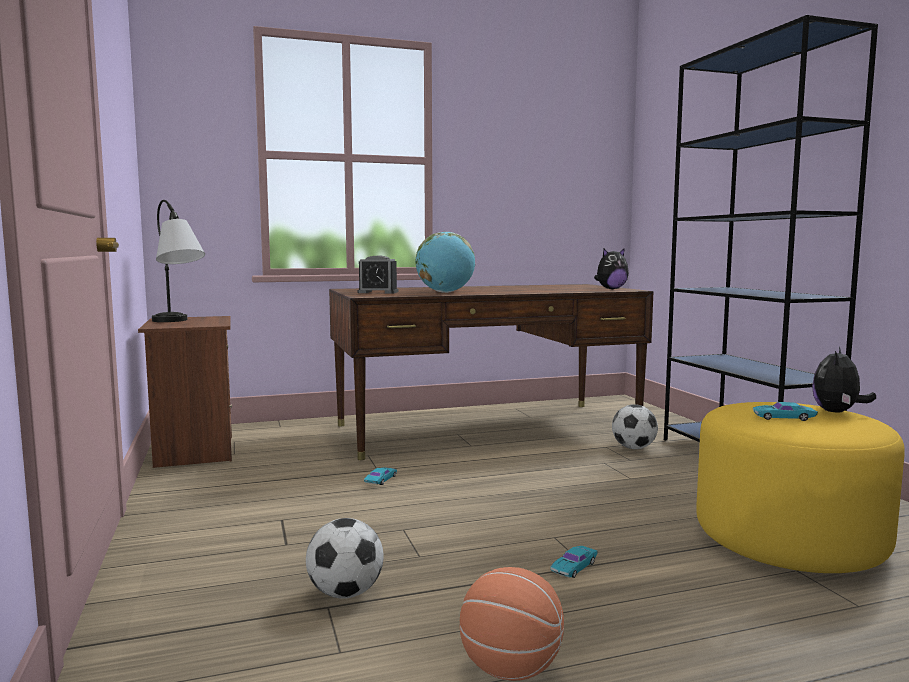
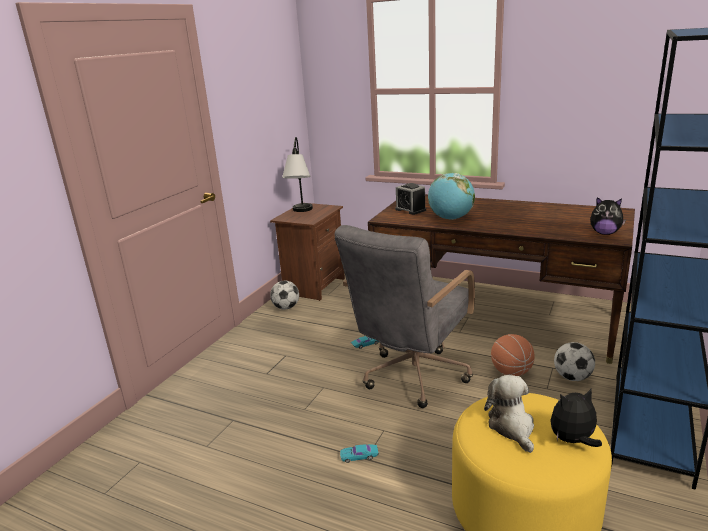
camera: 45 degrees right, 15 degrees up
(345, 593) = (248, 416): football -> football (286, 307)
(498, 490) = (412, 379): none -> grey office chair
(511, 669) = (243, 494): basketball -> basketball (511, 372)
(783, 417) = (512, 427): turquoise toy car -> plush toy

